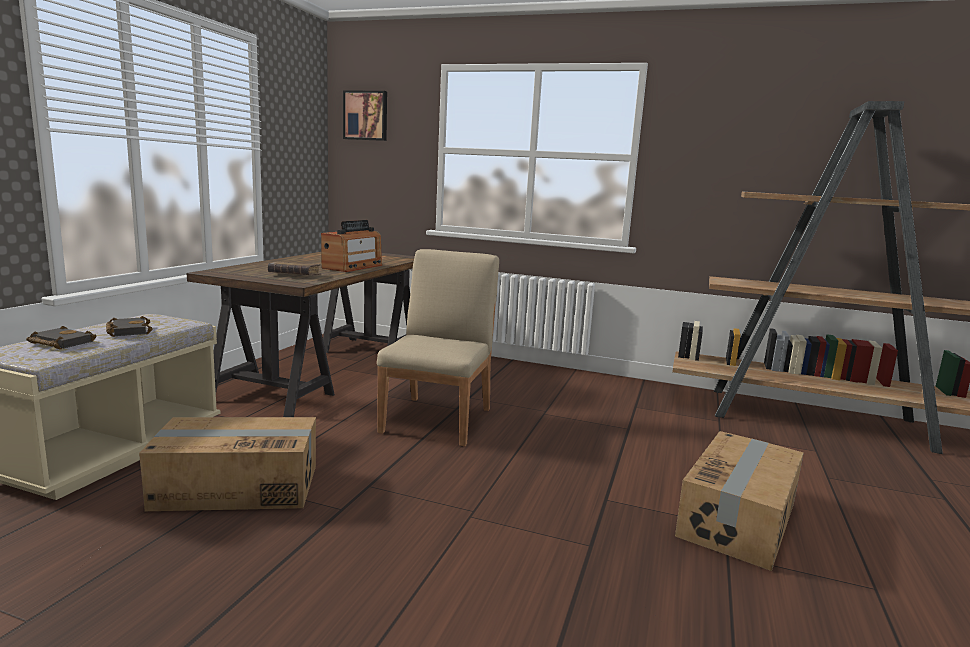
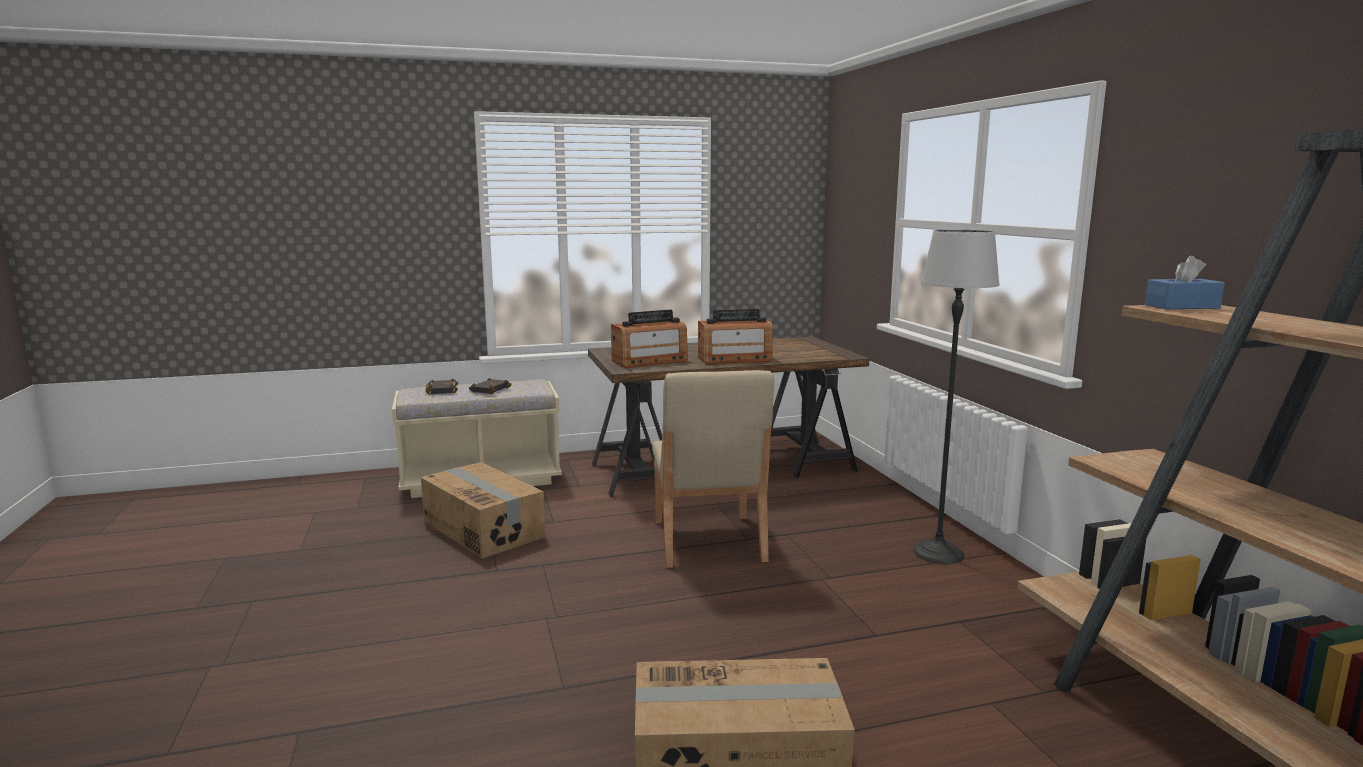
camera: 55 degrees right, 0 degrees up
(294, 275) = (649, 361): brown book -> radio
(366, 115) = (848, 182): picture -> none
(438, 419) = (707, 541): beige chair -> beige chair turned 105 degrees clockwise
(555, 379) = (938, 553): none -> floor lamp
(760, 192) = (1182, 306): none -> blue tissue box

